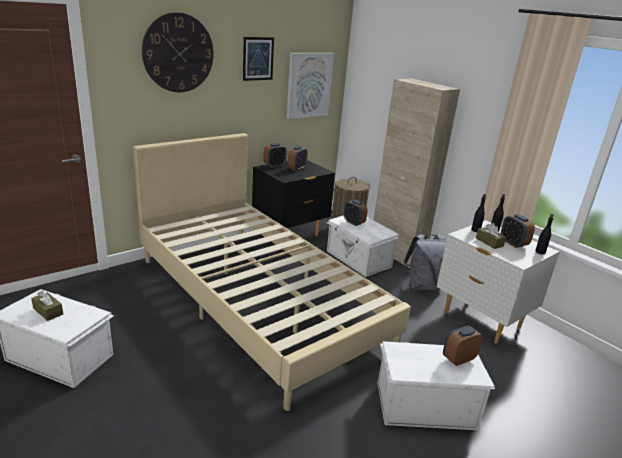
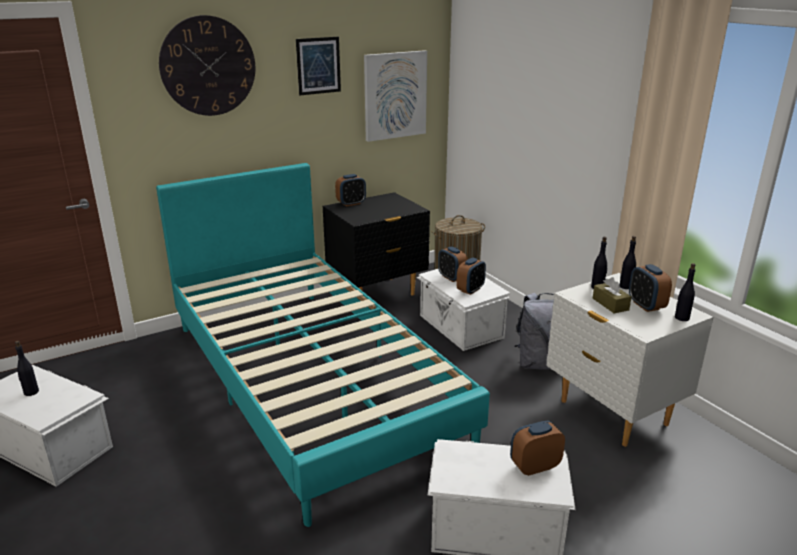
camera: 10 degrees right, 0 degrees up
(48, 311) = (31, 392): brown tissue box -> black bottle
(257, 300) = (309, 381): beige bed -> turquoise bed
(297, 168) = (379, 206): alarm clock -> alarm clock (470, 290)
(396, 253) = (516, 319): beige cabinet -> none

